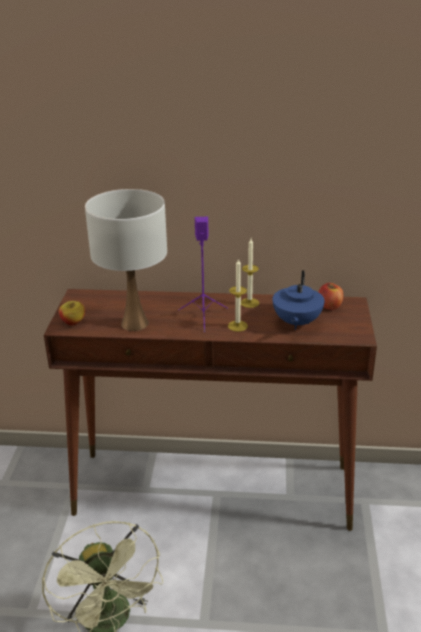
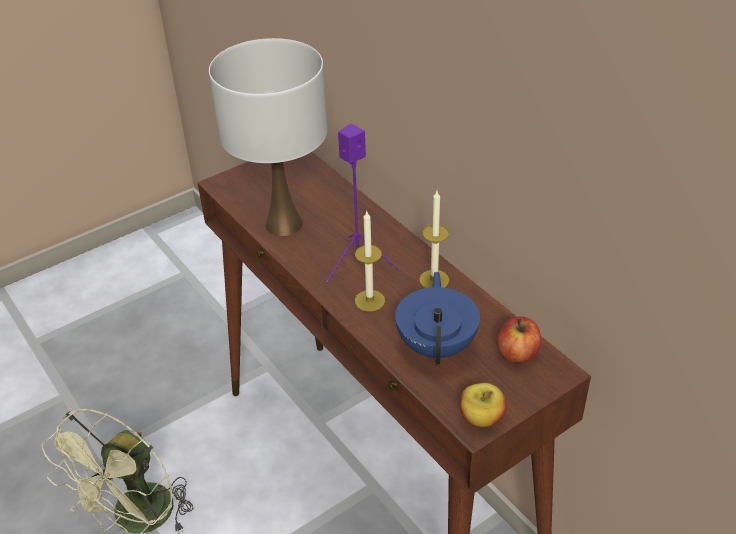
camera: 50 degrees right, 10 degrees up
(73, 322) = (239, 184): apple -> apple (481, 418)
(296, 323) = (437, 345): blue teapot -> blue teapot turned 120 degrees clockwise

